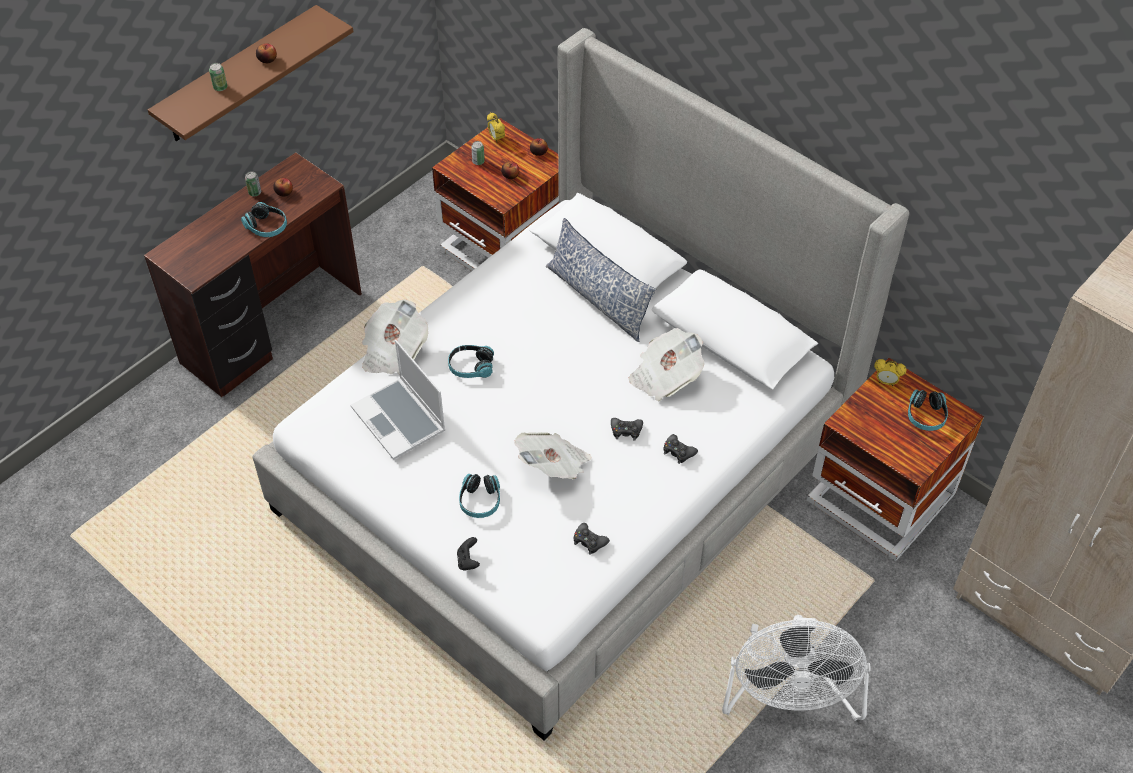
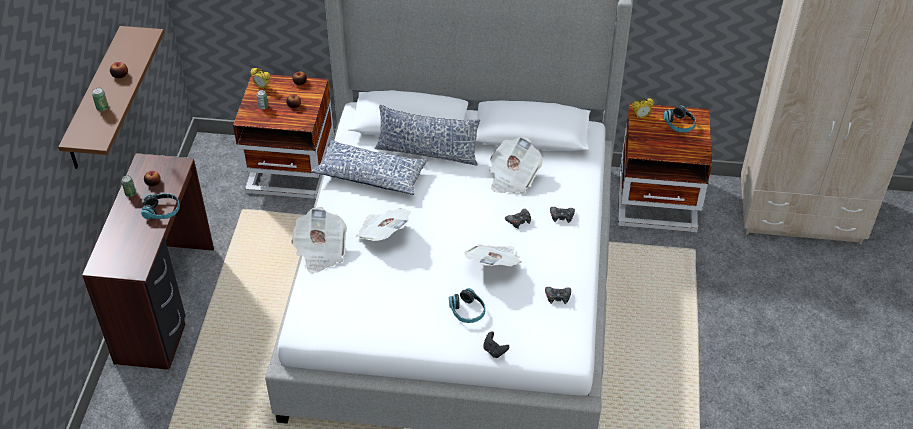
camera: 35 degrees left, 5 degrees down
(400, 420) = (368, 290): laptop -> none
(471, 367) = (383, 234): headphones -> newspaper
(516, 294) = (370, 175): none -> pillow
(785, 691) = (701, 340): white fan -> none

